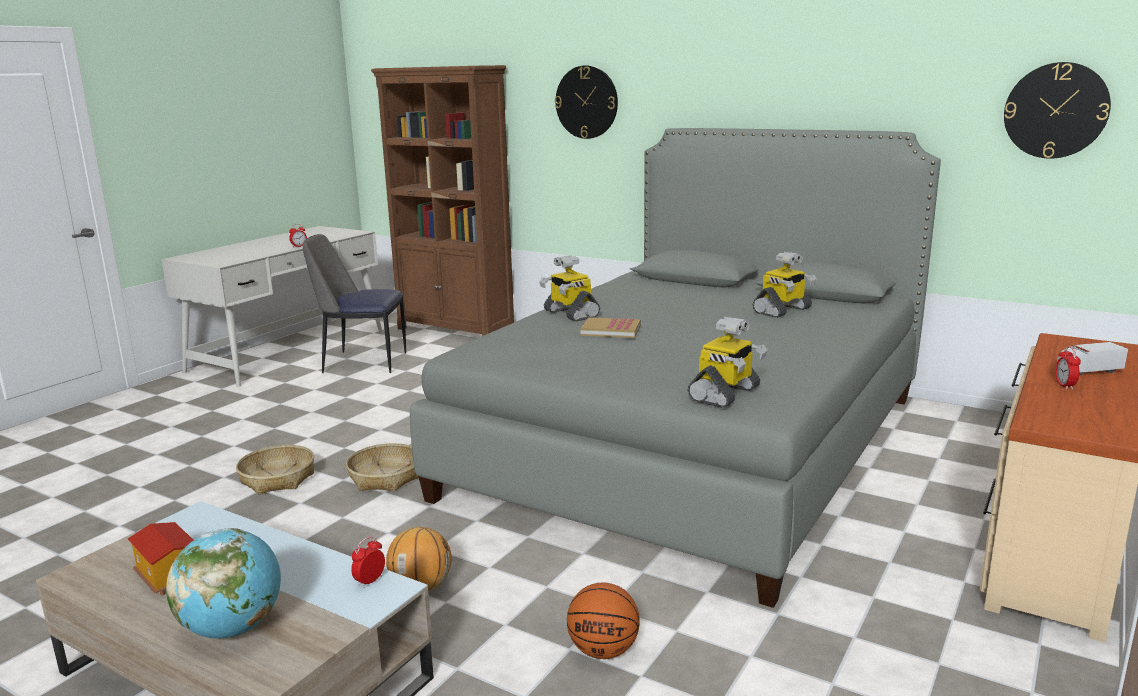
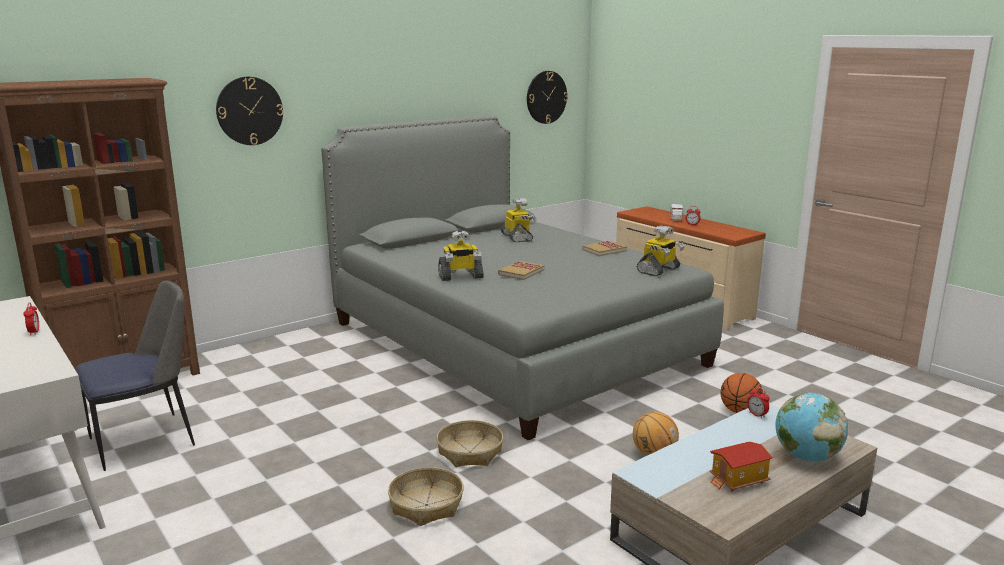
camera: 70 degrees left, 0 degrees up
(362, 362) = (146, 440): chair -> chair turned 150 degrees counterclockwise
(725, 394) = (659, 270): toy robot -> toy robot turned 75 degrees clockwise
(793, 355) = (604, 250): none -> book

